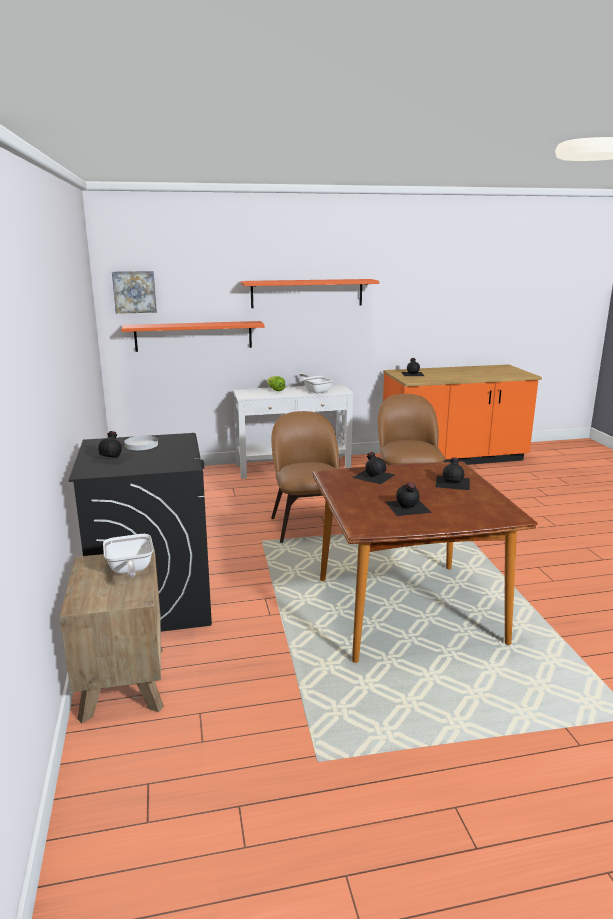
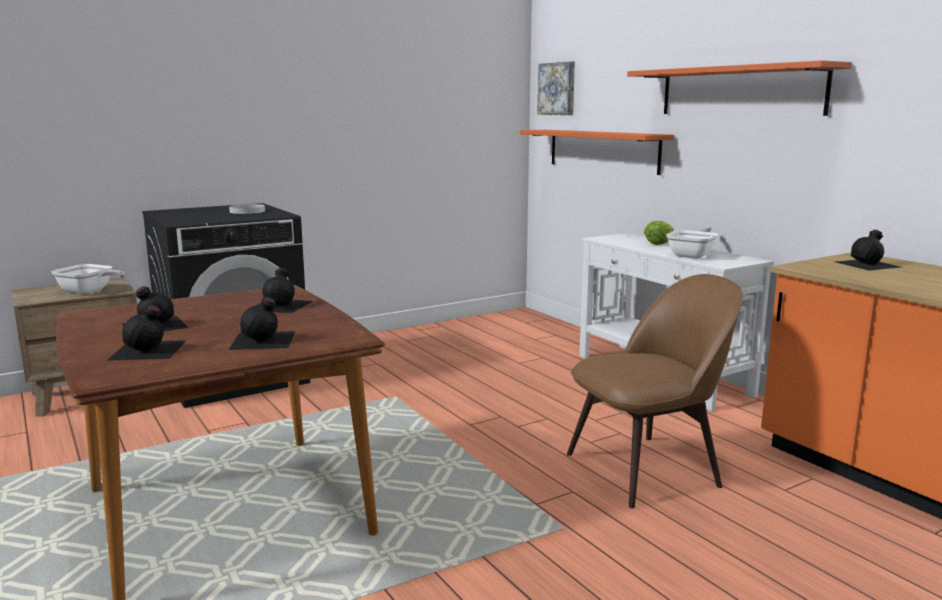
camera: 70 degrees right, 5 degrees down
(113, 457) = (205, 211): black bottle -> black bottle (148, 350)
(130, 570) = (89, 291): frying pan -> frying pan turned 120 degrees counterclockwise
(308, 525) = (462, 413): brown chair -> none

